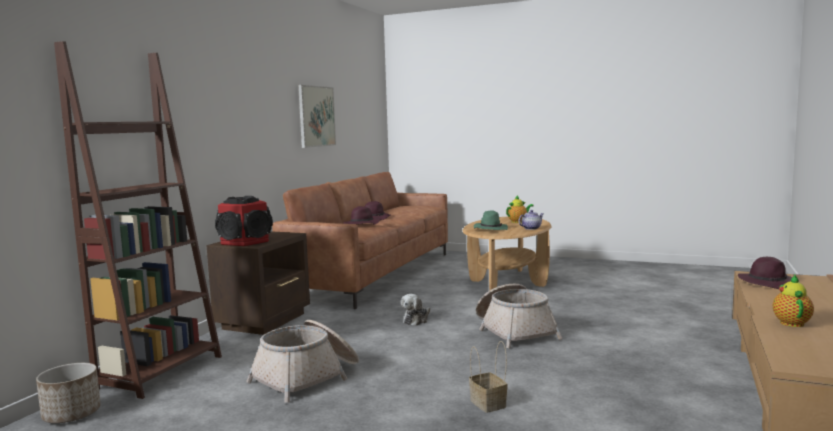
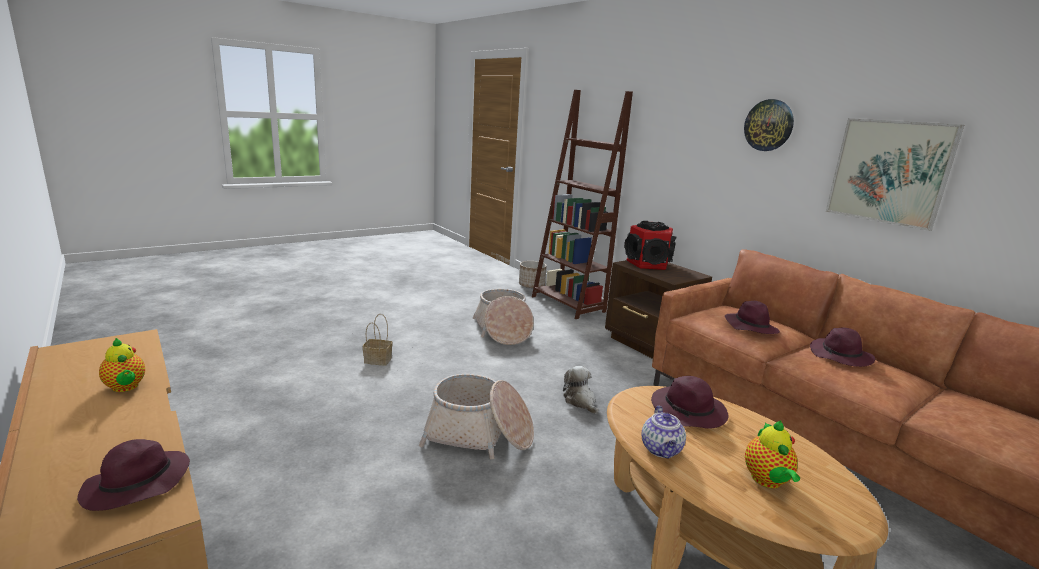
camera: 120 degrees right, 10 degrees up
(264, 91) = (769, 125): none -> wall clock
(490, 229) = (689, 412): green hat -> purple hat

